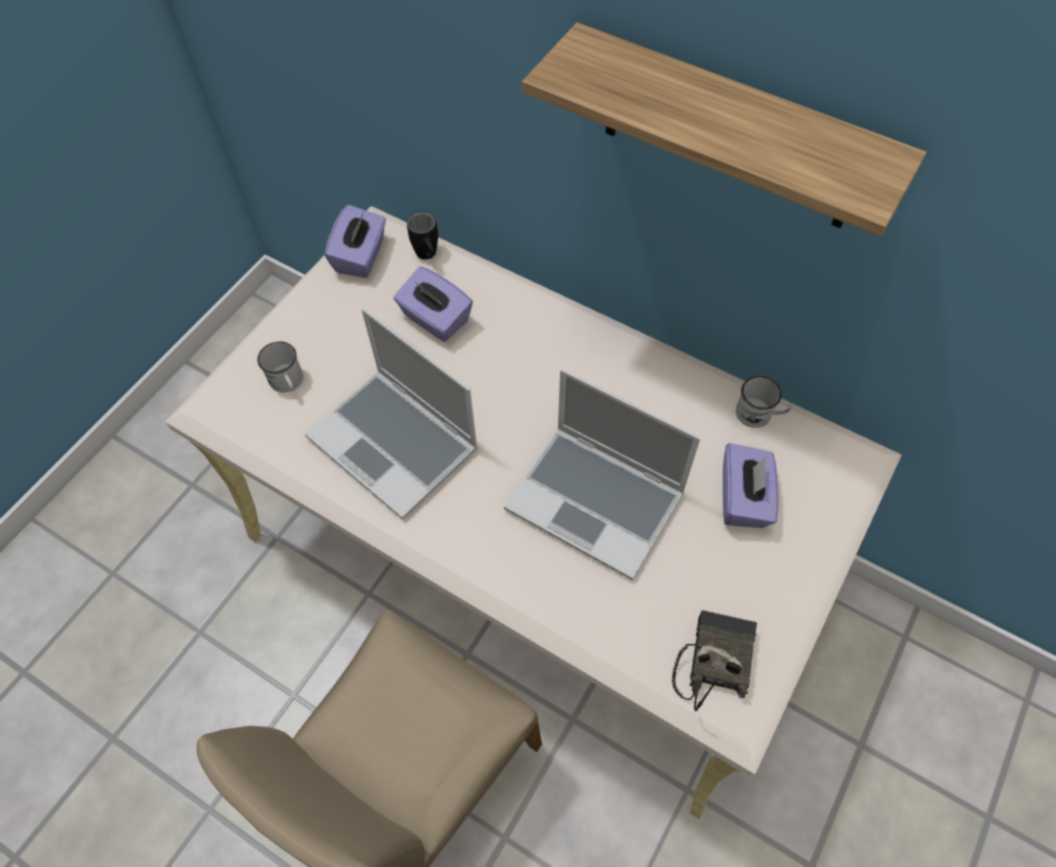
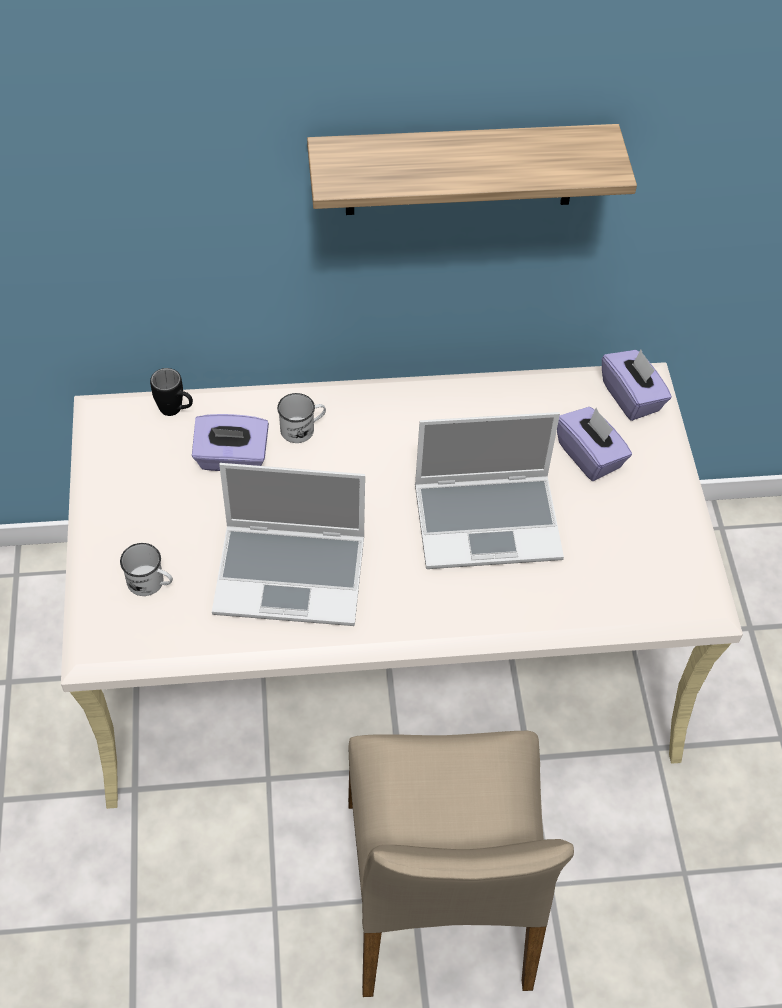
camera: 40 degrees left, 5 degrees down
(361, 256) = (113, 443): purple tissue box -> purple tissue box (631, 397)
(712, 659) = (659, 578): radio -> none
(759, 414) = (550, 388): white mug -> white mug (302, 429)

